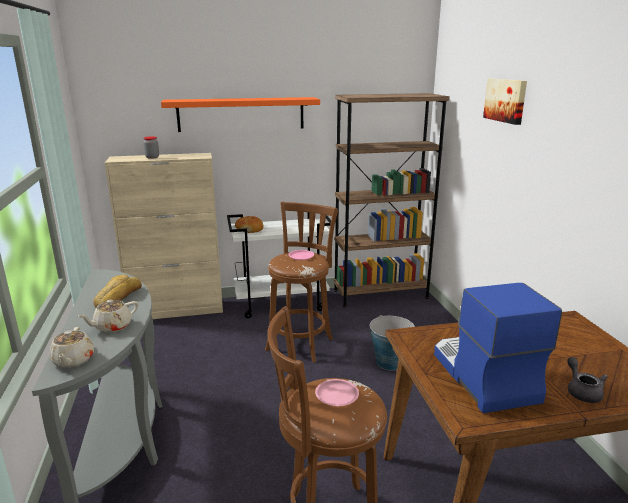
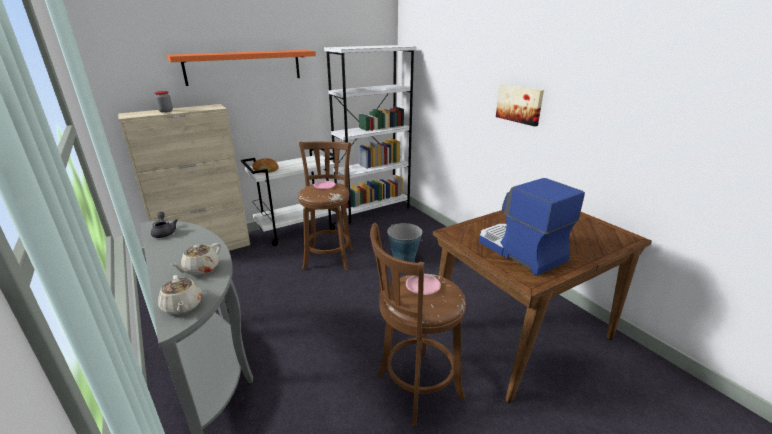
camera: 20 degrees left, 5 degrees up
(117, 298) = (186, 244): bread -> none
(380, 294) = (373, 210): brown bookcase -> white bookcase
(506, 100) = (470, 47): picture -> picture (519, 104)
(582, 391) = (584, 248): grey teapot -> grey teapot (164, 232)

